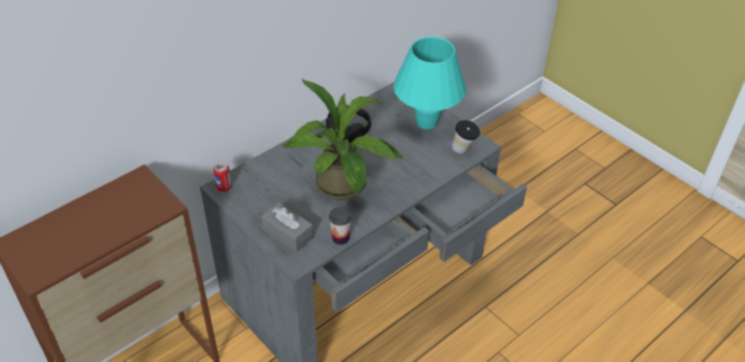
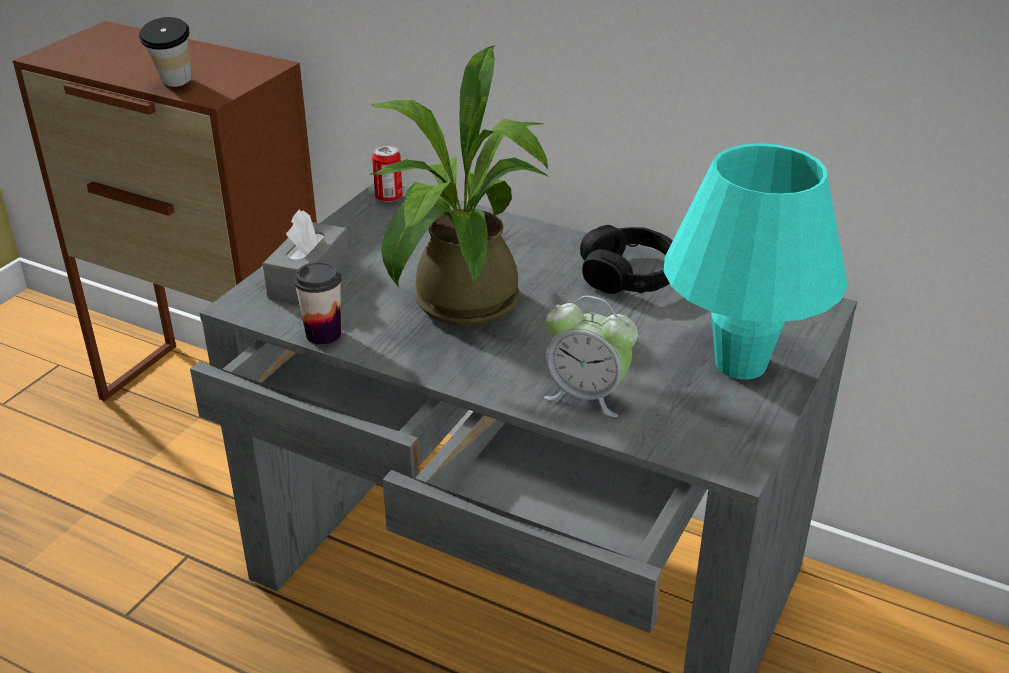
camera: 70 degrees right, 10 degrees down
(426, 169) = (587, 395): none -> alarm clock
(464, 150) = (693, 437): cup -> cup (174, 85)

